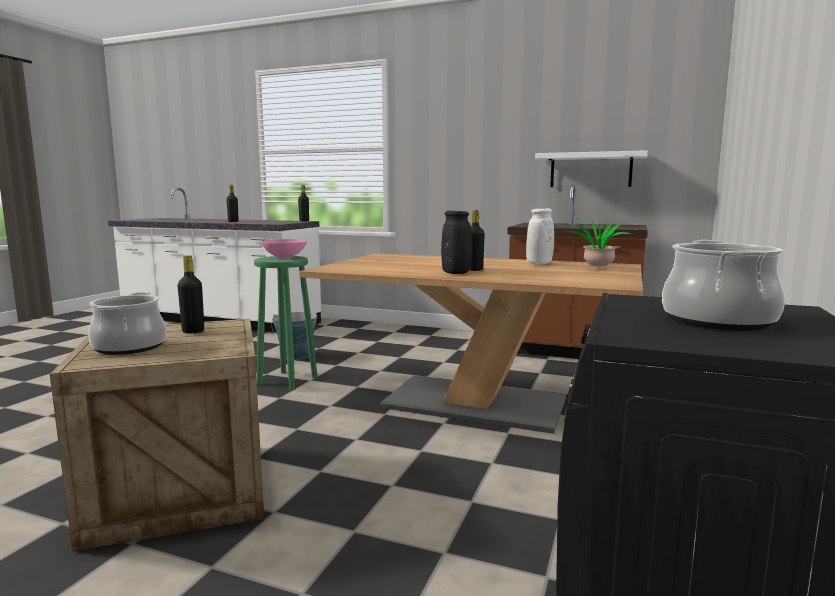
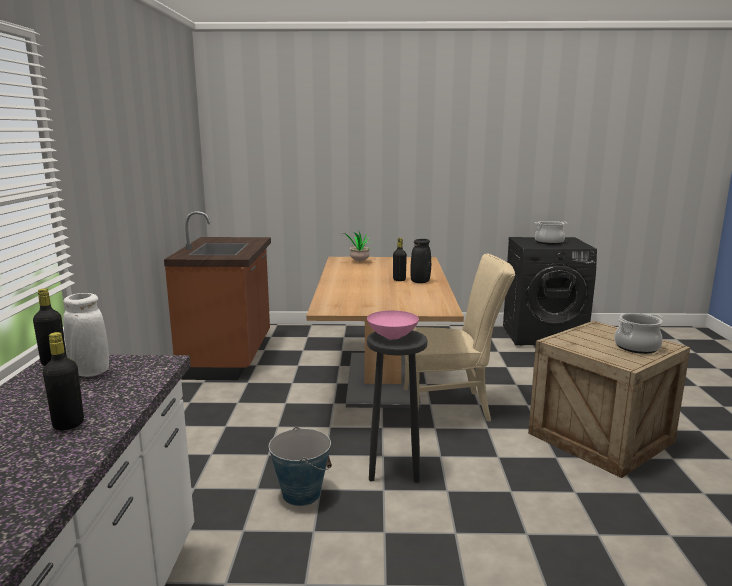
camera: 110 degrees left, 5 degrees up
(193, 331) = (587, 344): black bottle -> none
(287, 381) = (395, 468): green stool -> black stool
(366, 422) = (451, 407): none -> beige chair
(539, 263) = (348, 271): white vase -> white vase (90, 372)
(590, 170) = (174, 195): white shelf -> none

